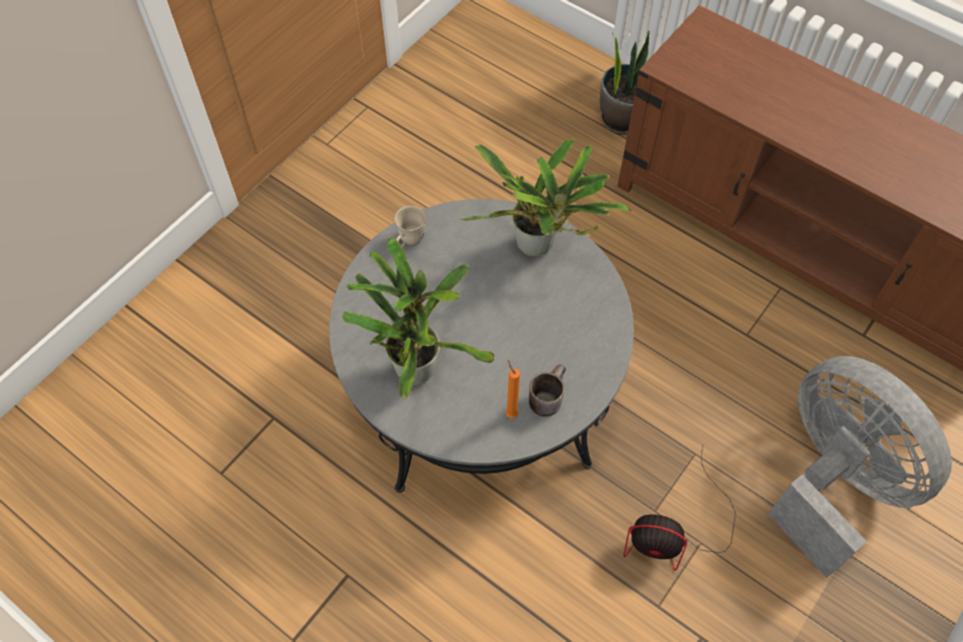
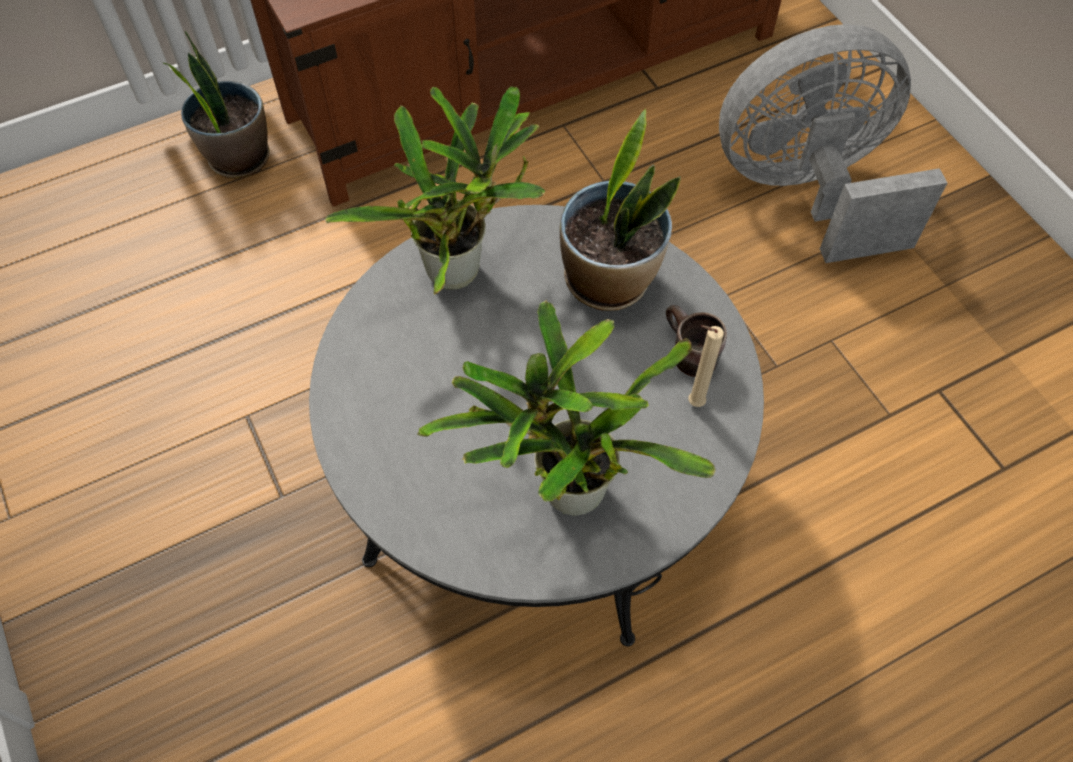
camera: 65 degrees left, 0 degrees up
(409, 241) = (355, 417): beige mug -> none
(510, 413) = (693, 403): orange candle -> beige candle
(578, 331) = (609, 280): none -> potted plant
(674, 534) = (812, 359): fan -> none

